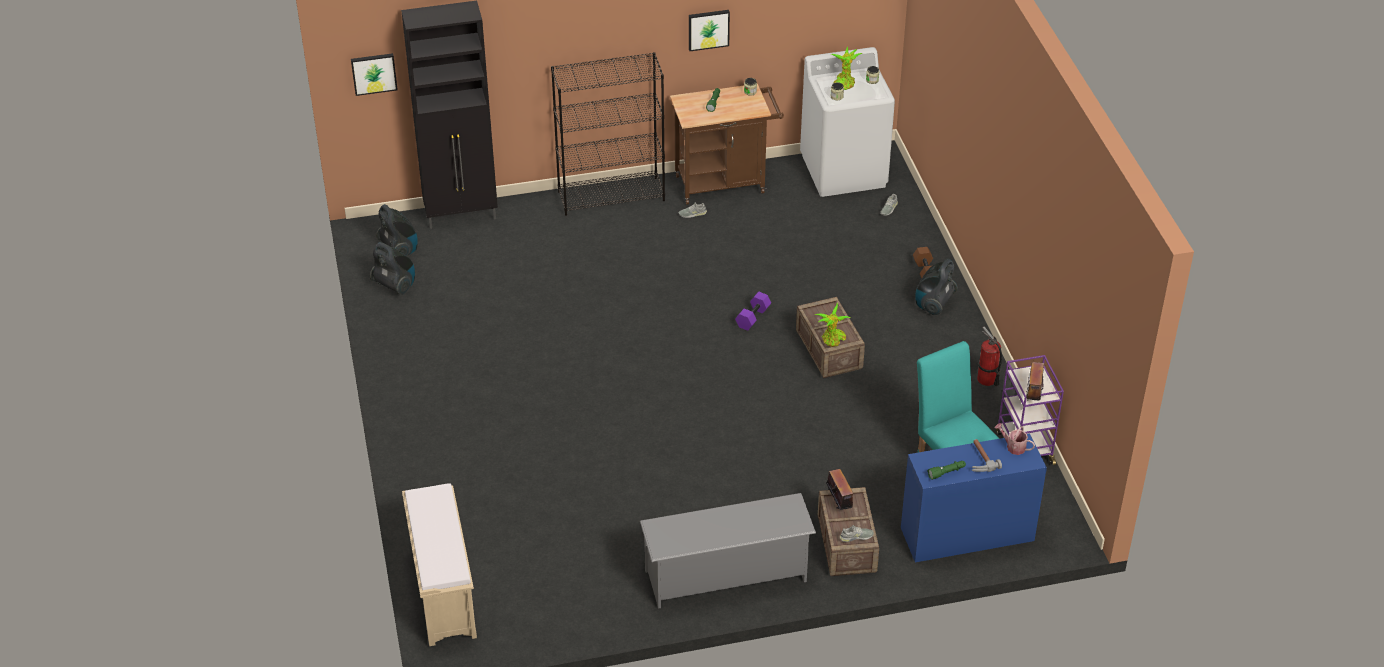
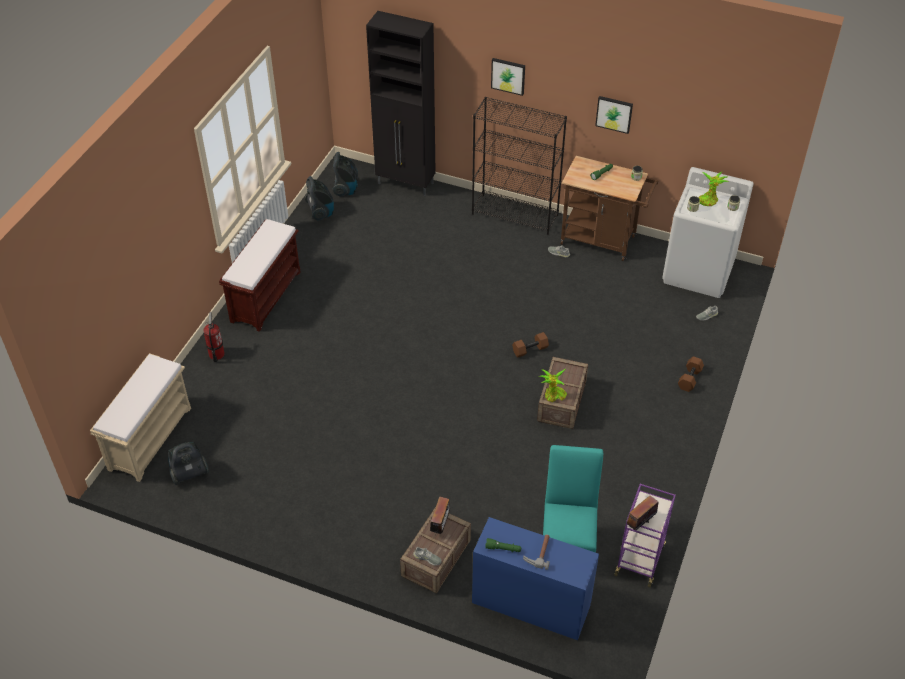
camera: 35 degrees right, 5 degrees up
(374, 73) = (357, 53): picture -> picture (508, 75)
(422, 396) = (266, 296): none -> brown bench
(726, 576) = (332, 533): grey shoe rack -> none
(752, 317) = (530, 349): purple dumbbell -> brown dumbbell
(933, 304) = (673, 407): vacuum cleaner -> vacuum cleaner (189, 473)
(986, 379) = (660, 488): fire extinguisher -> fire extinguisher (216, 354)
(1013, 446) = (575, 557): watering can -> none

